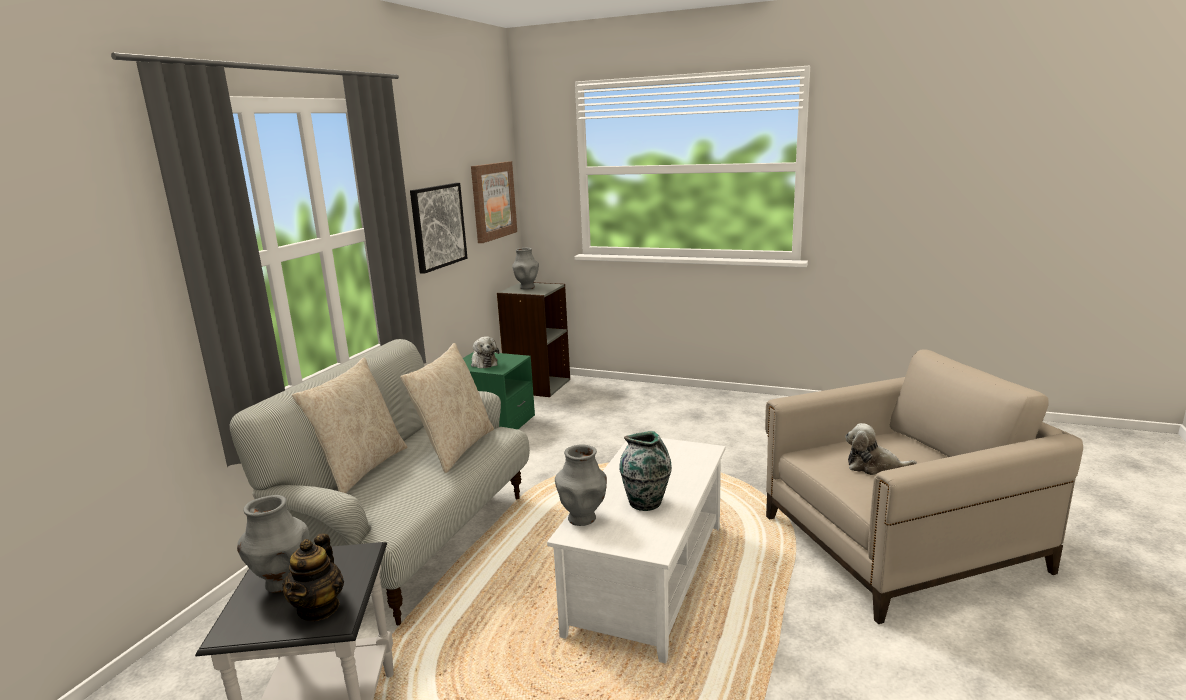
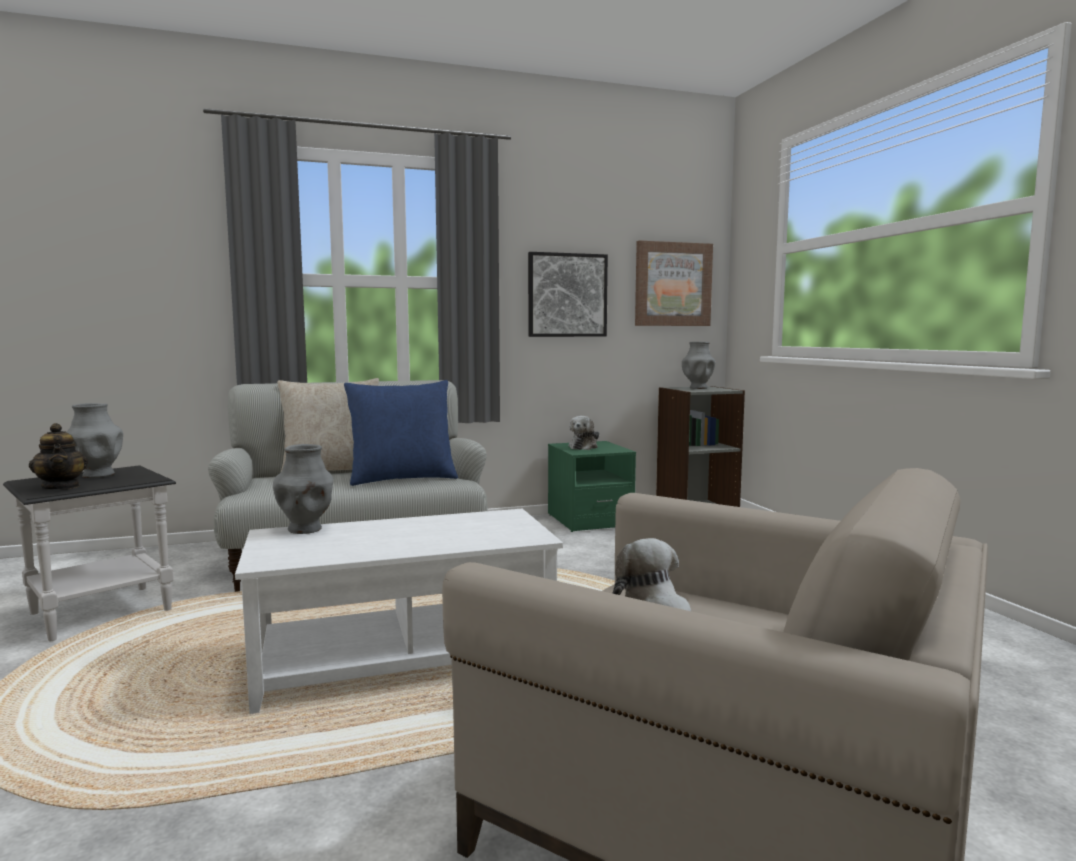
camera: 50 degrees right, 10 degrees down
(319, 608) = (61, 487): teapot -> teapot turned 90 degrees counterclockwise
(455, 448) = (402, 479): beige pillow -> blue pillow
(646, 503) = (364, 541): vase -> none

